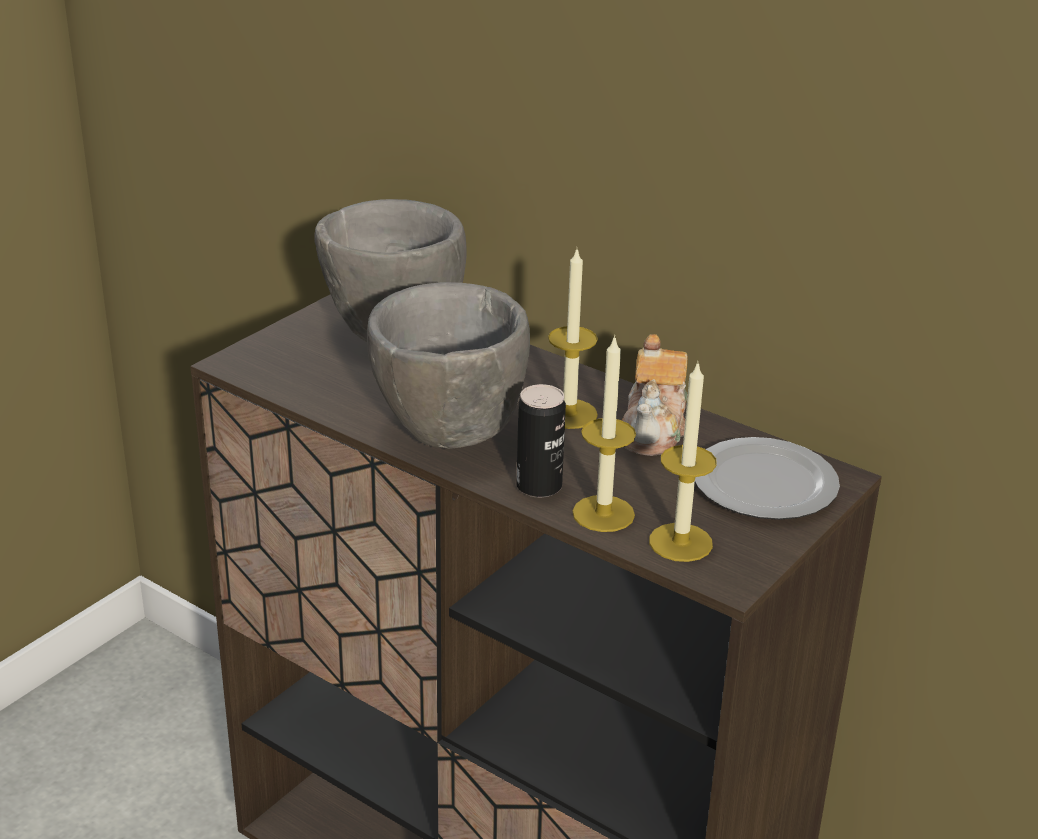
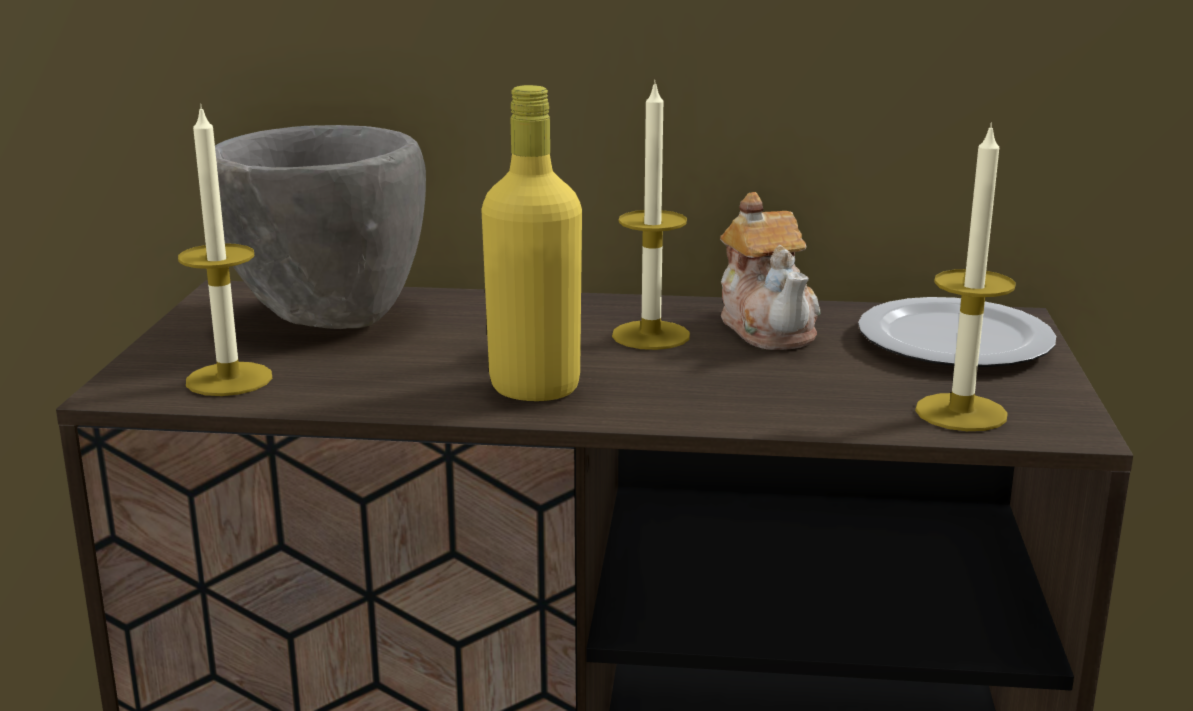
camera: 30 degrees left, 10 degrees down
(449, 434) = (534, 388): grey bowl -> yellow bottle
(539, 486) = (721, 407): can -> none
(603, 514) = (835, 411): candle -> candle (229, 379)

